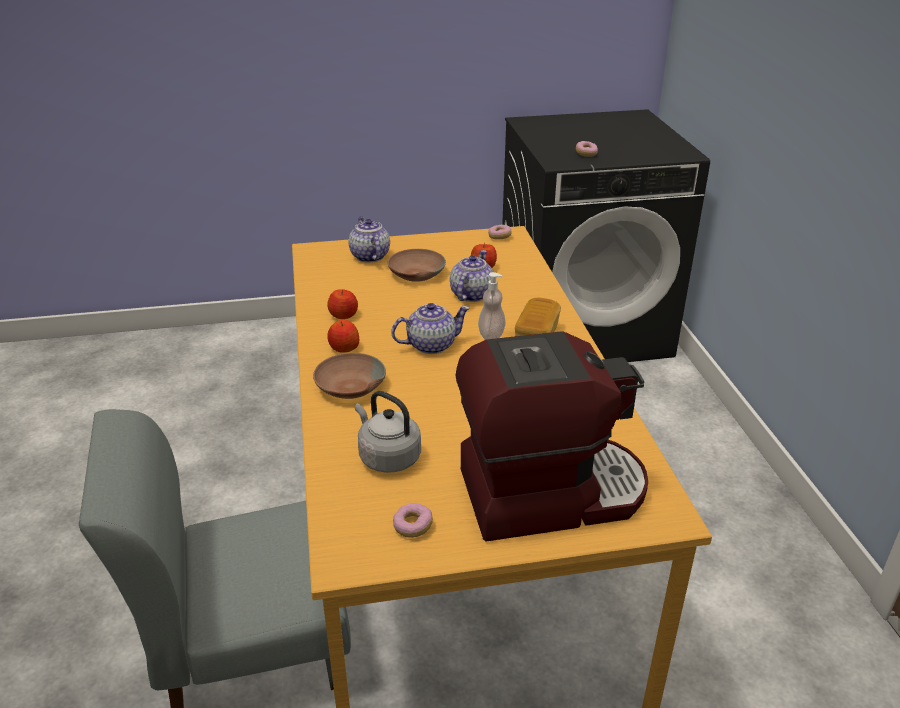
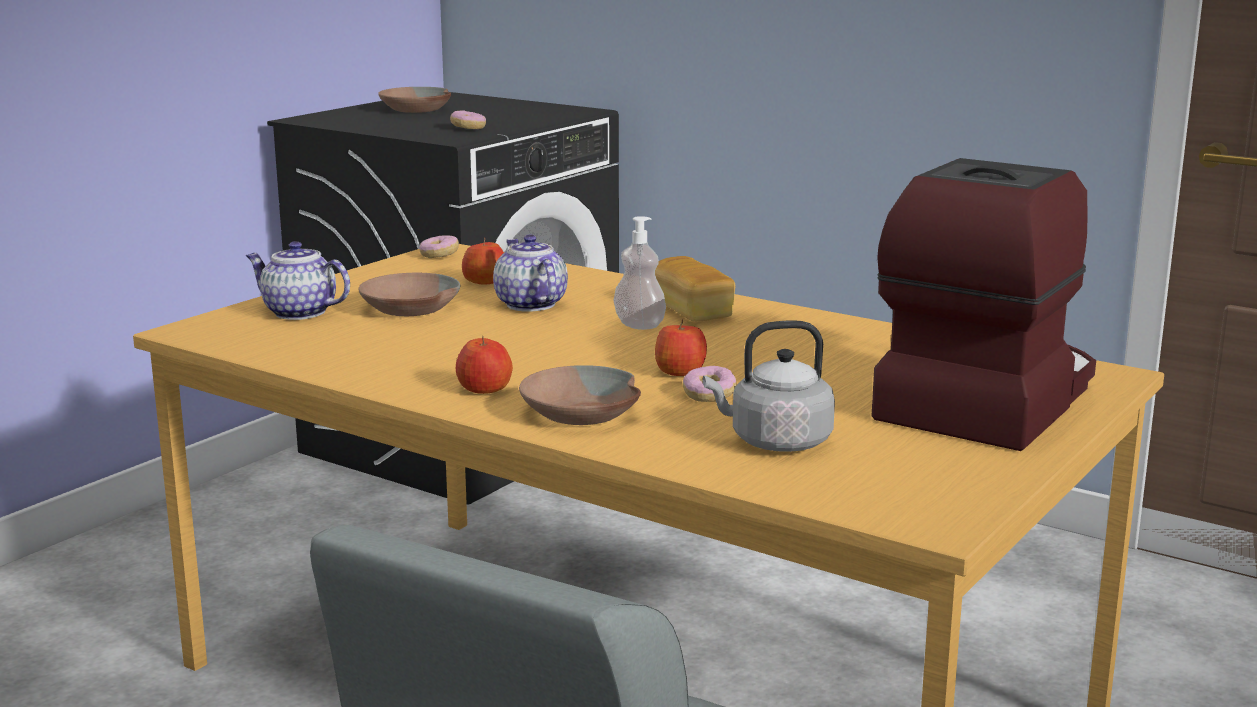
camera: 45 degrees left, 15 degrees down
(344, 315) = (406, 366): apple -> apple (680, 372)
(413, 526) = (934, 472): donut -> donut (709, 395)
(430, 345) = (589, 353): teapot -> none
(596, 126) = (415, 109): none -> brown bowl

